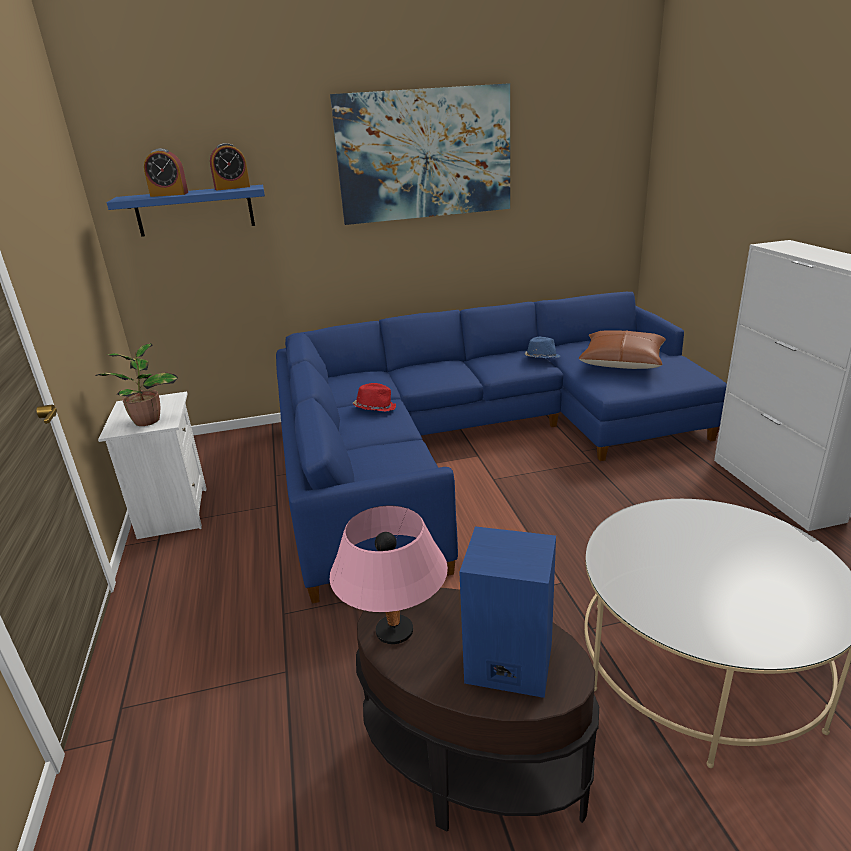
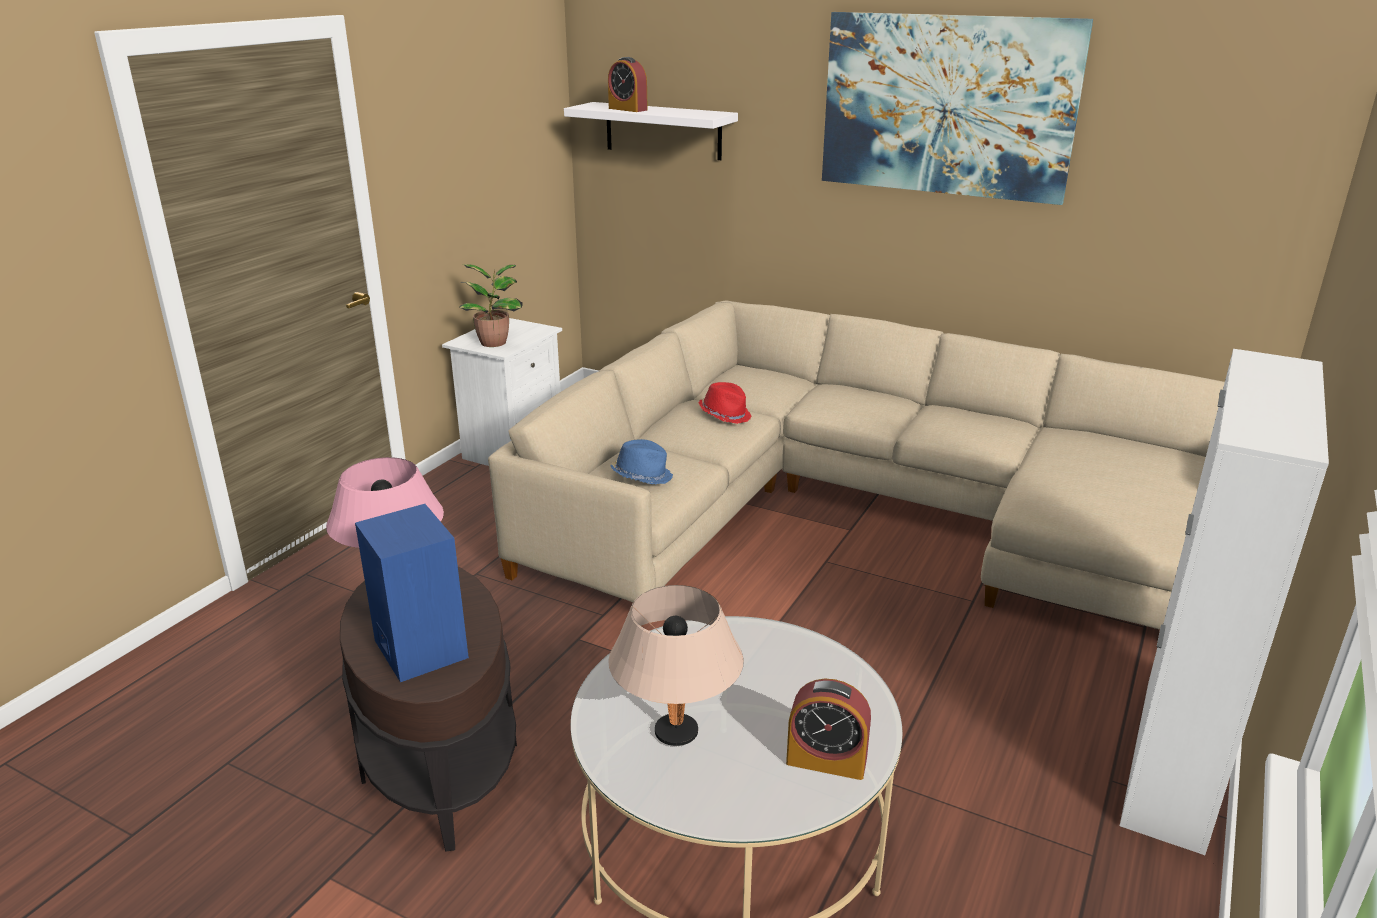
camera: 40 degrees right, 0 degrees up
(195, 211) = (663, 131): blue shelf -> white shelf
(232, 188) = (697, 112): alarm clock -> alarm clock (826, 761)
(474, 443) = (868, 514): blue sofa -> beige sofa
(541, 358) = (1010, 436): blue hat -> blue hat (642, 476)
(622, 361) = (1110, 482): brown pillow -> none
(716, 602) = (675, 732): none -> beige table lamp

